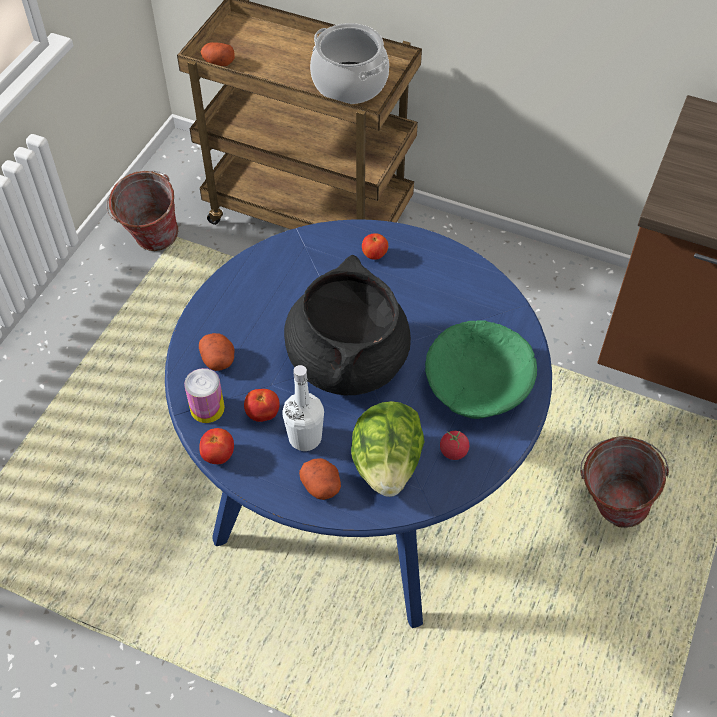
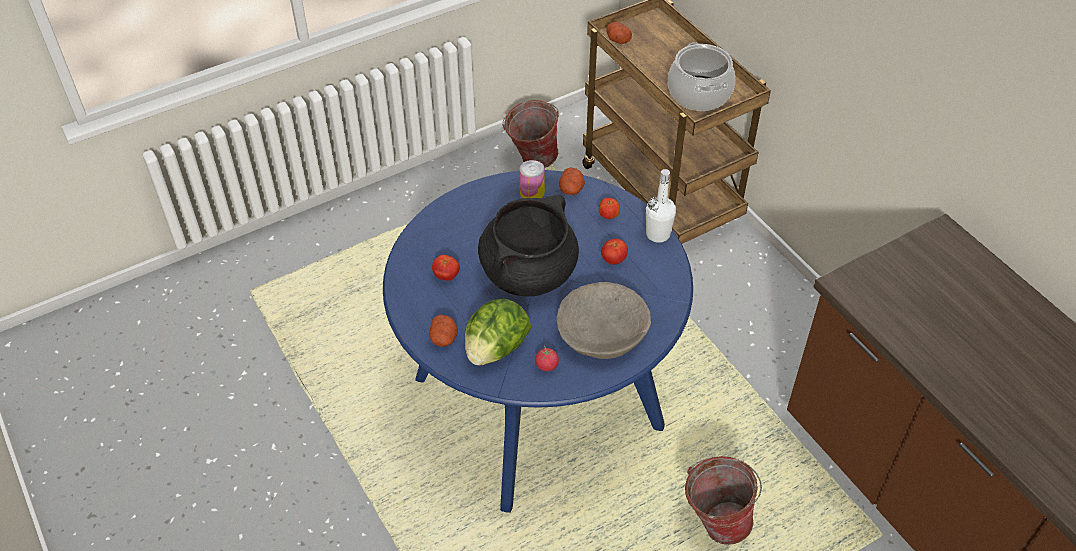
camera: 35 degrees right, 5 degrees down
(207, 408) = (416, 254): can -> can (532, 192)
(218, 455) = (398, 285): tomato -> tomato (613, 260)
(219, 360) = (448, 229): potato -> potato (571, 189)
(305, 438) = (459, 304): white bottle -> white bottle (658, 234)
(478, 384) = (603, 334): green bowl -> beige bowl

